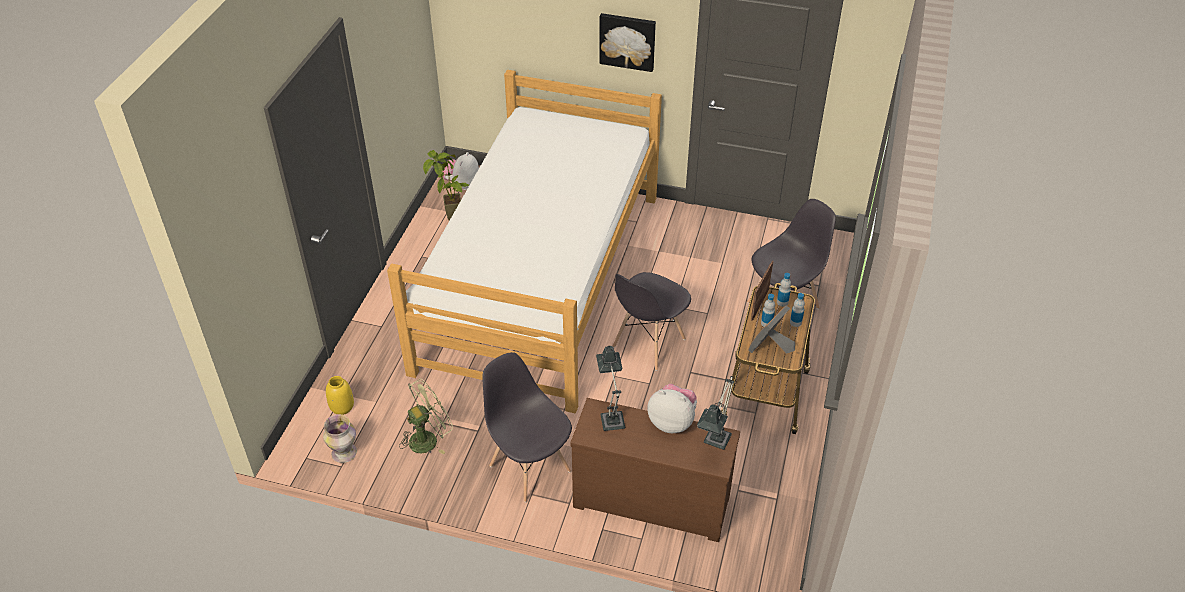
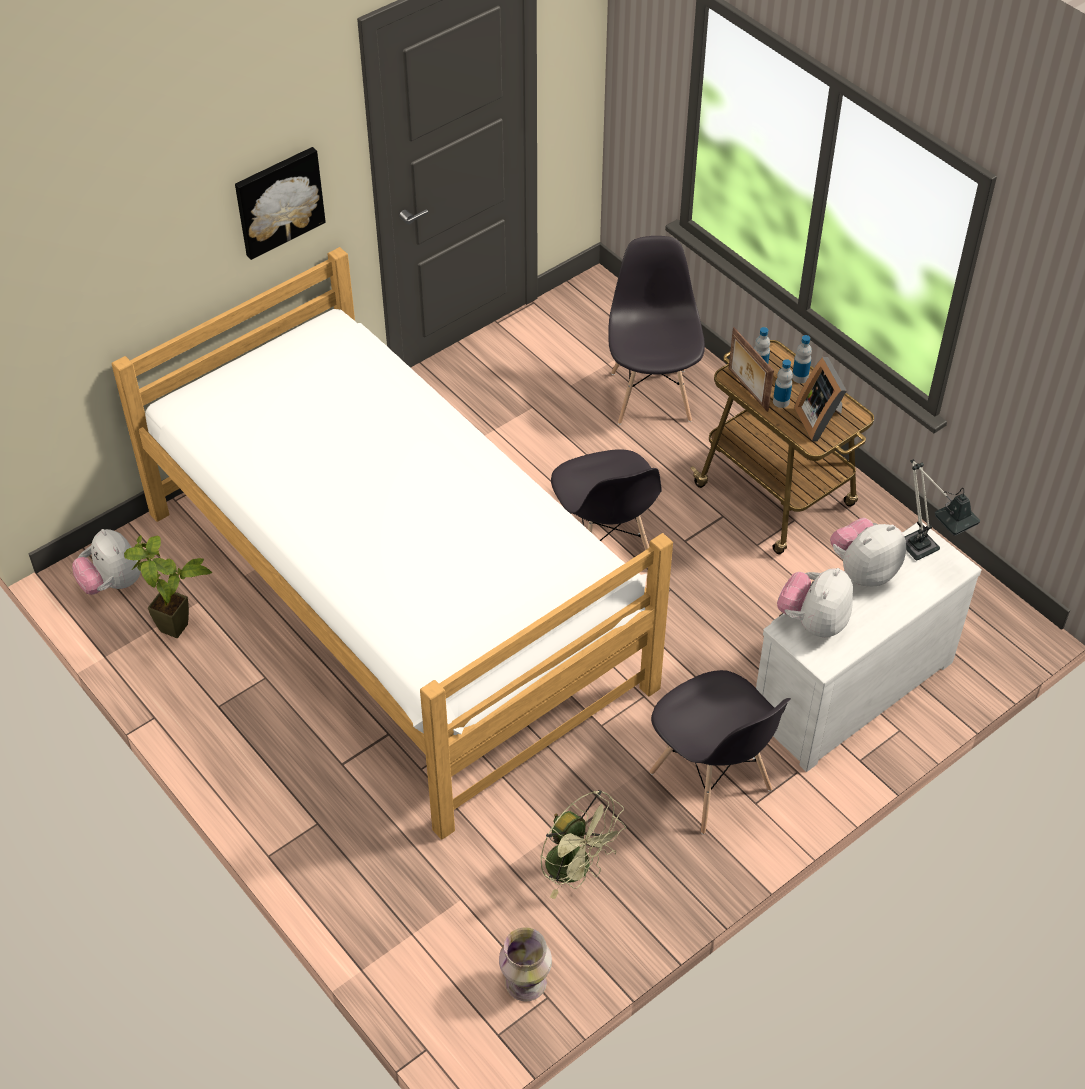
camera: 55 degrees left, 5 degrees up
(342, 407) = (437, 945): yellow vase -> none
(428, 438) = (577, 869): green fan -> green fan turned 135 degrees clockwise
(529, 467) = (711, 783): grey chair -> grey chair turned 120 degrees counterclockwise
(611, 416) = (813, 622): table lamp -> plush toy
(652, 498) = (848, 687): brown dresser -> white dresser

